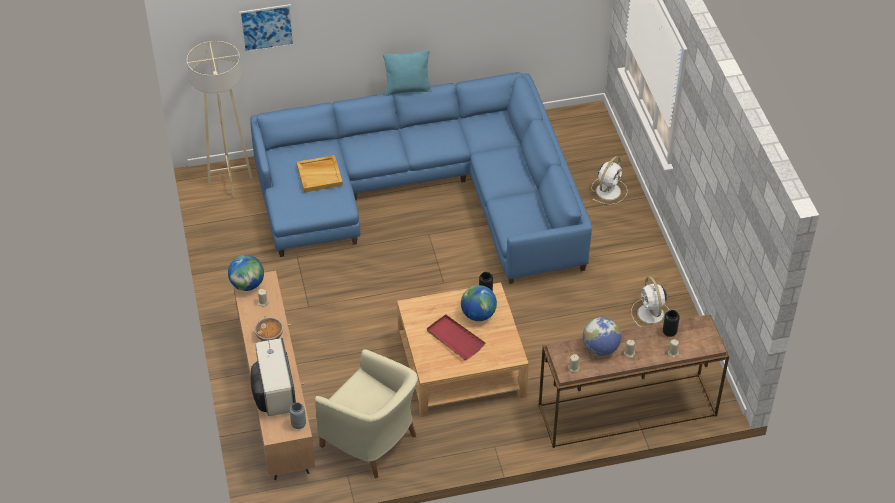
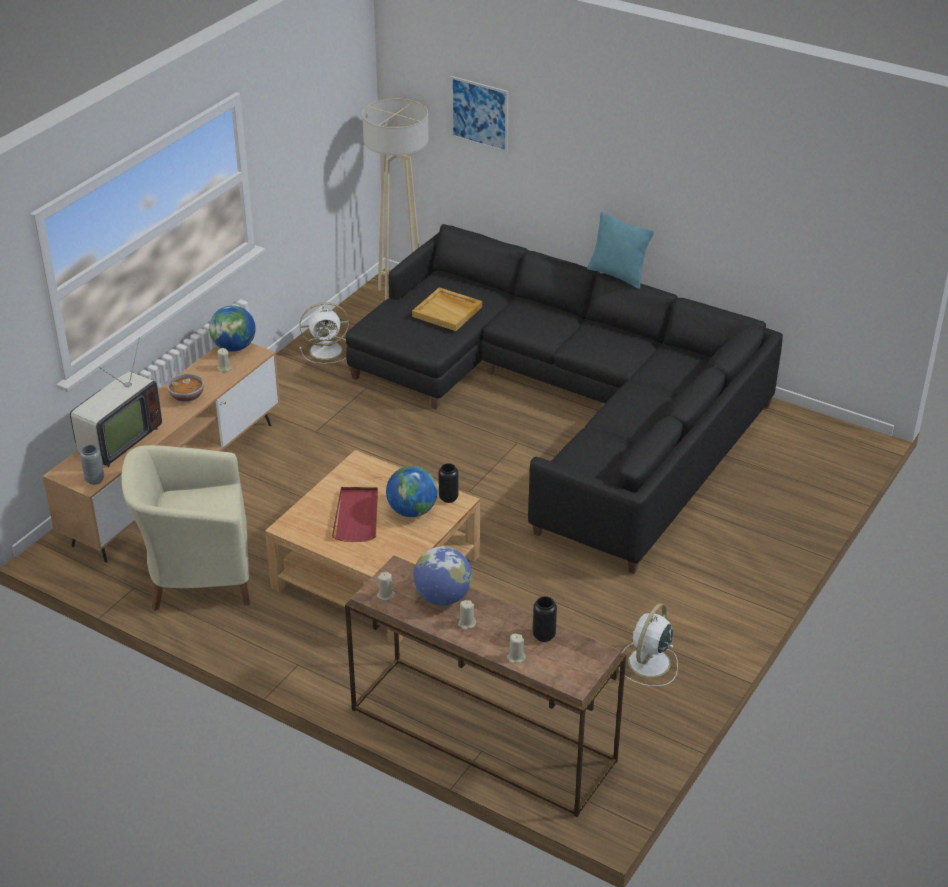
camera: 45 degrees right, 10 degrees down
(371, 441) = (197, 576): beige armchair -> beige armchair turned 90 degrees clockwise
(427, 191) = (571, 407): blue sofa -> black sofa
(609, 190) = (773, 519): white fan -> white fan (327, 350)

